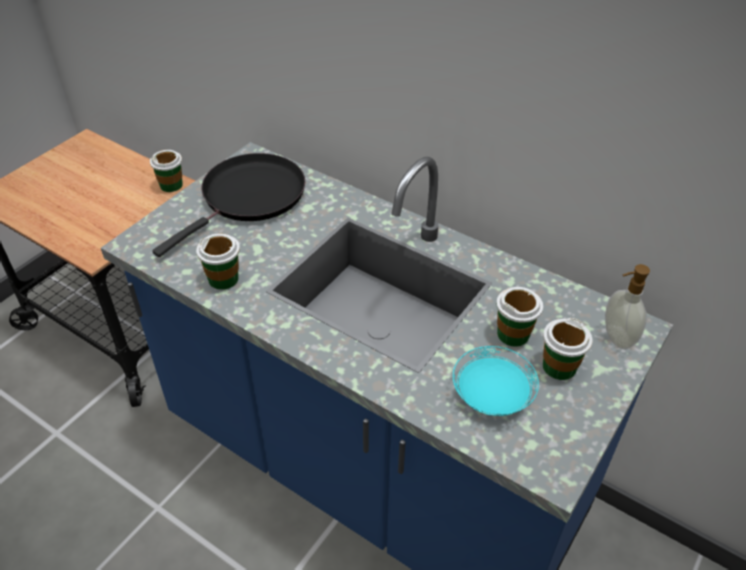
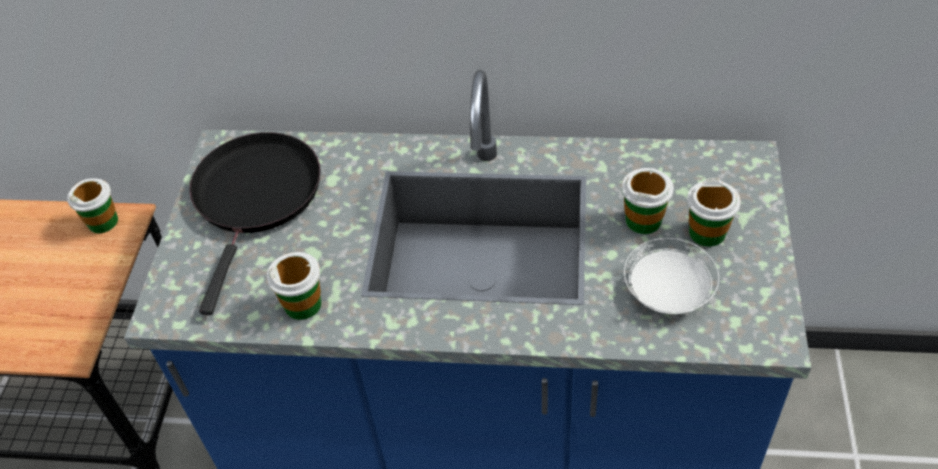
camera: 25 degrees left, 5 degrees up
(492, 396) = (668, 292): turquoise plate -> white plate
(616, 337) = (737, 178): soap dispenser -> none

